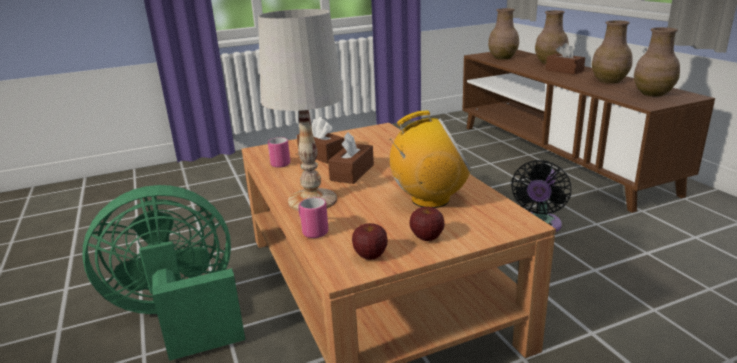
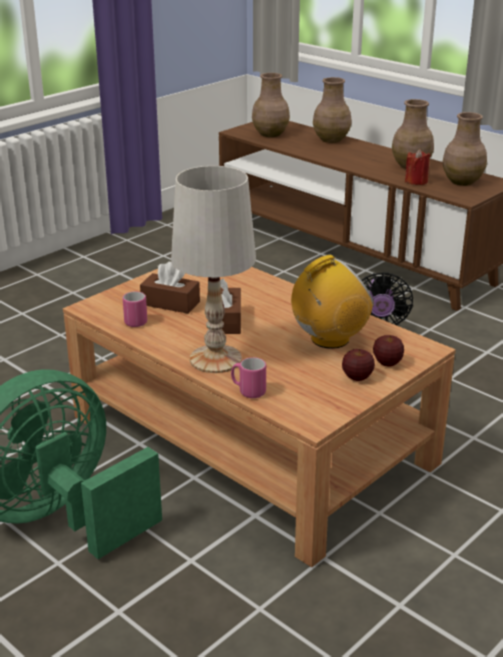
camera: 25 degrees left, 5 degrees up
(370, 255) = (322, 404): apple -> apple (387, 363)
(564, 70) = (355, 153): brown tissue box -> none
(606, 91) = (416, 181): none -> red candle

